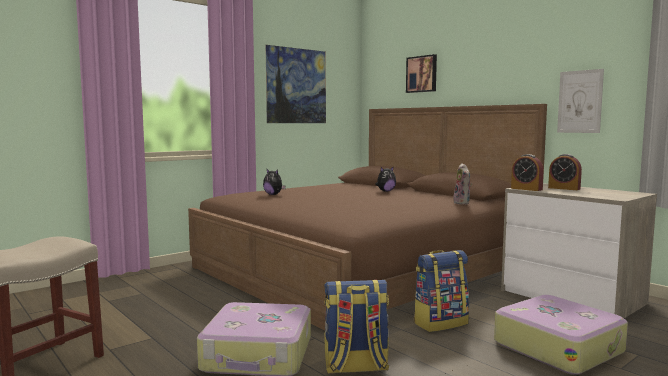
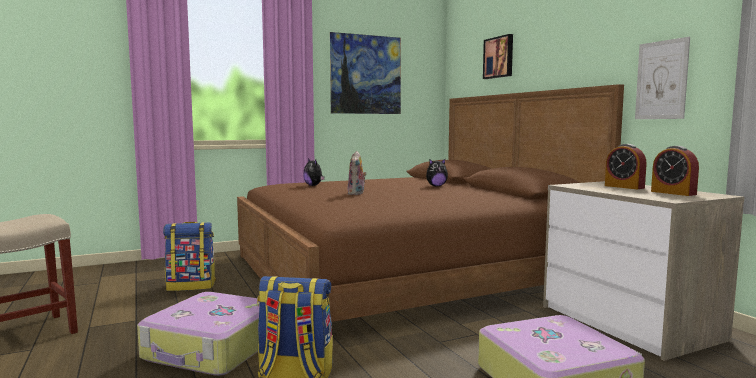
camera: 15 degrees right, 0 degrees up
(440, 323) = (435, 336): backpack -> backpack (192, 286)
(463, 203) = (502, 201): plush toy -> plush toy (357, 194)
(526, 189) = (573, 186): alarm clock -> alarm clock (673, 193)

